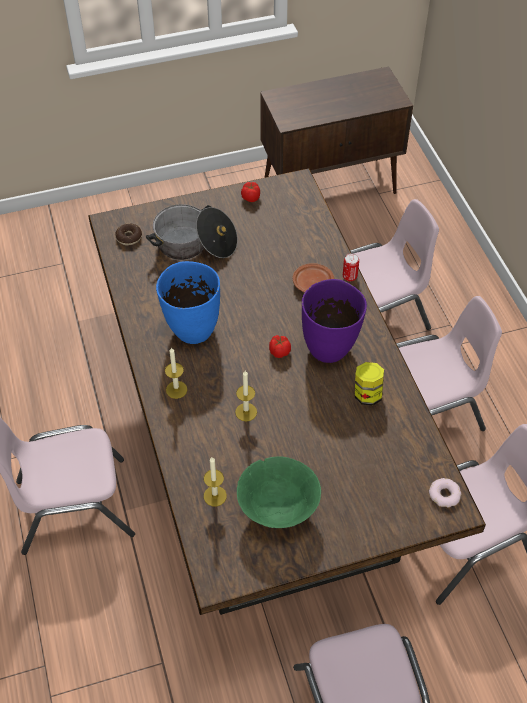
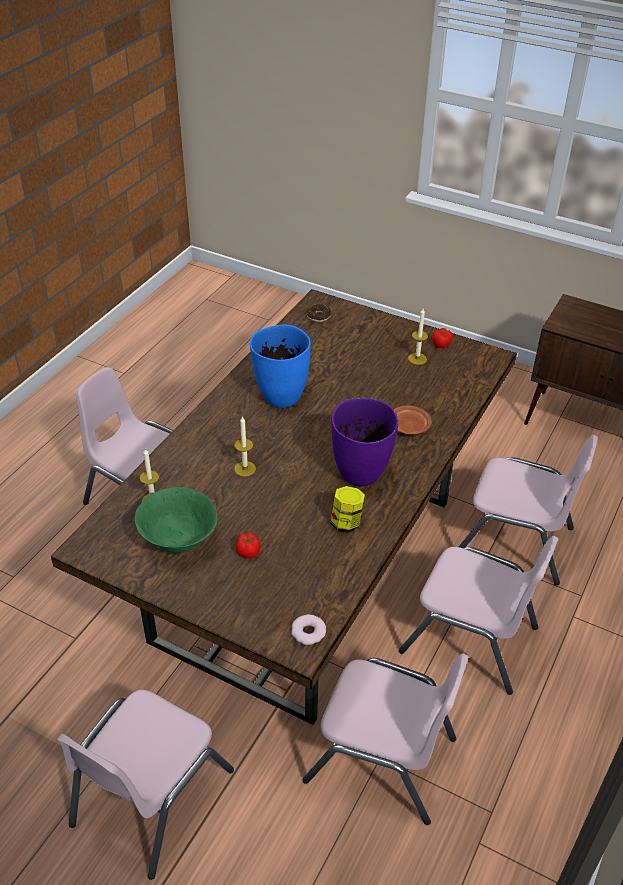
camera: 45 degrees right, 10 degrees down
(176, 389) = (220, 423): candle -> candle (417, 358)
(195, 245) = (357, 348): cooking pot -> none
(279, 351) = (322, 450): tomato -> tomato (248, 551)
(349, 277) = (445, 440): can -> none

